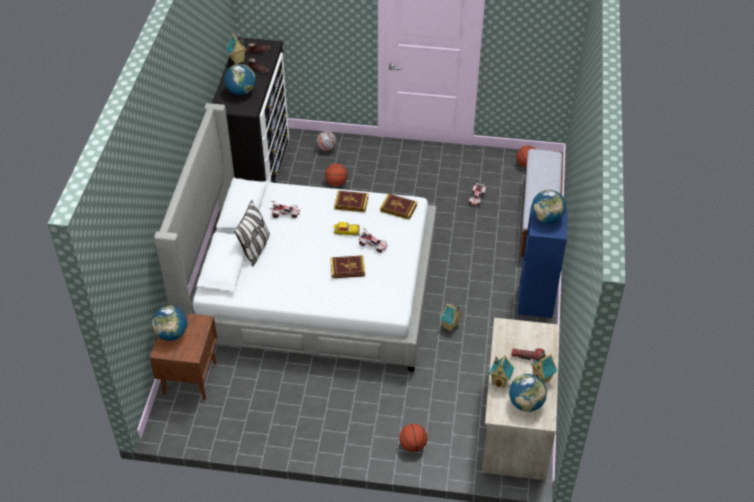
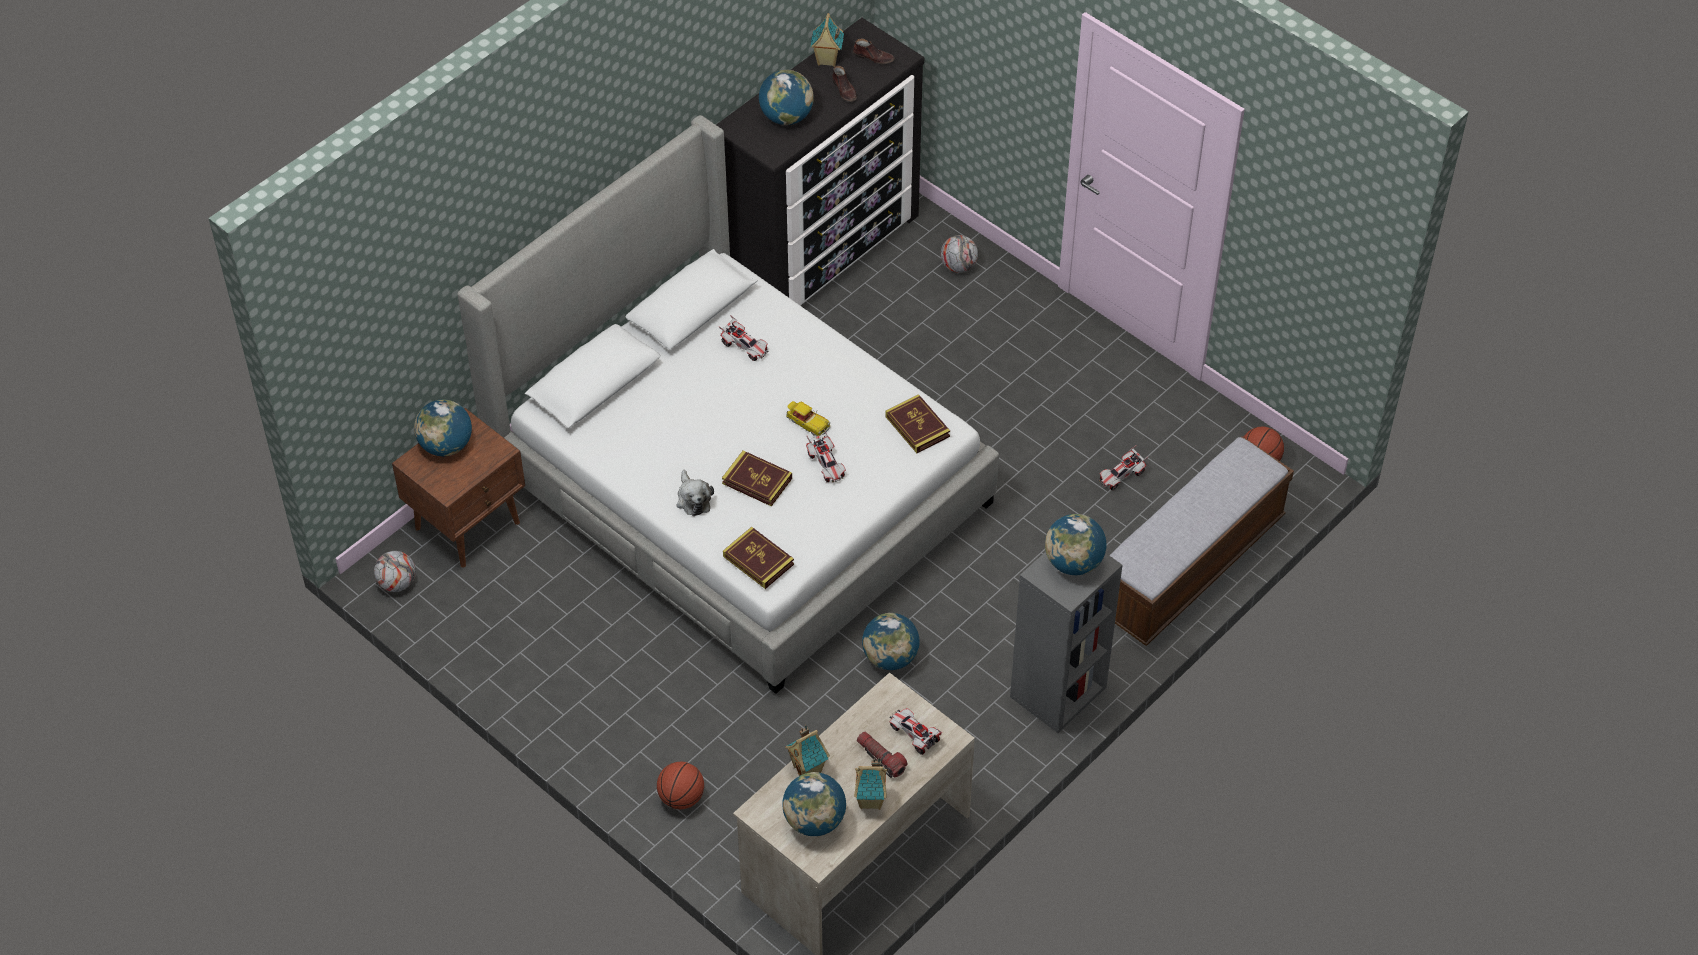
camera: 35 degrees right, 5 degrees up
(176, 426) = (397, 583): none -> football
(255, 249) = (657, 379): pillow -> none
(323, 293) = (693, 499): none -> plush toy
(336, 183) = (923, 333): basketball -> none
(351, 203) = (855, 380): book -> book (758, 560)
(450, 326) = (890, 657): toy house -> globe
(532, 338) = (914, 735): none -> toy car
(536, 301) = (1058, 693): blue bookcase -> grey bookcase

